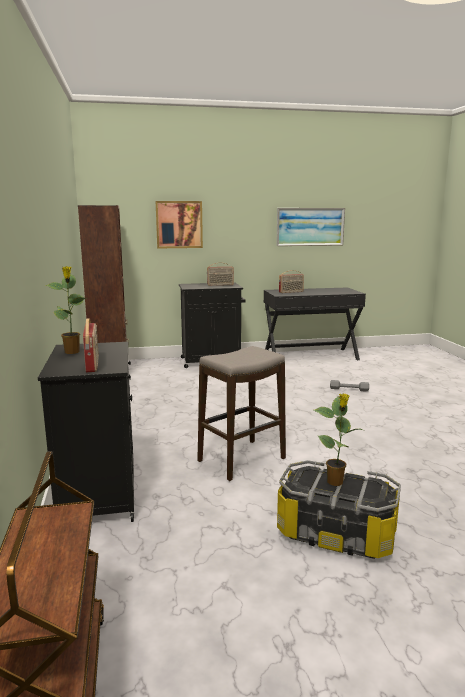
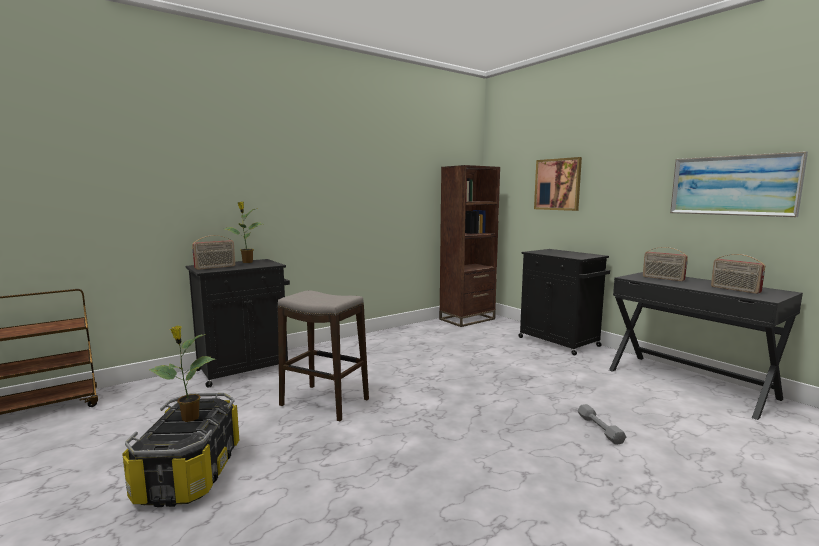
camera: 65 degrees right, 5 degrees down
(220, 285) = (575, 254): radio -> radio (734, 290)

